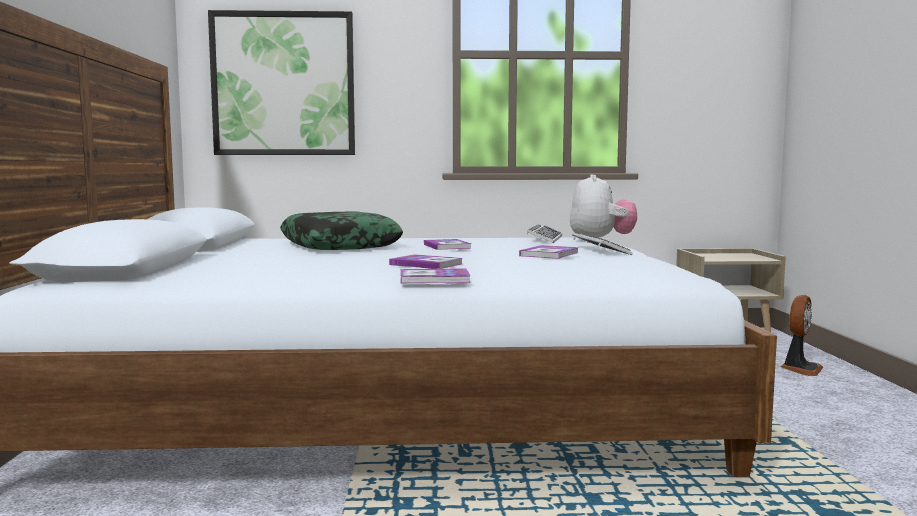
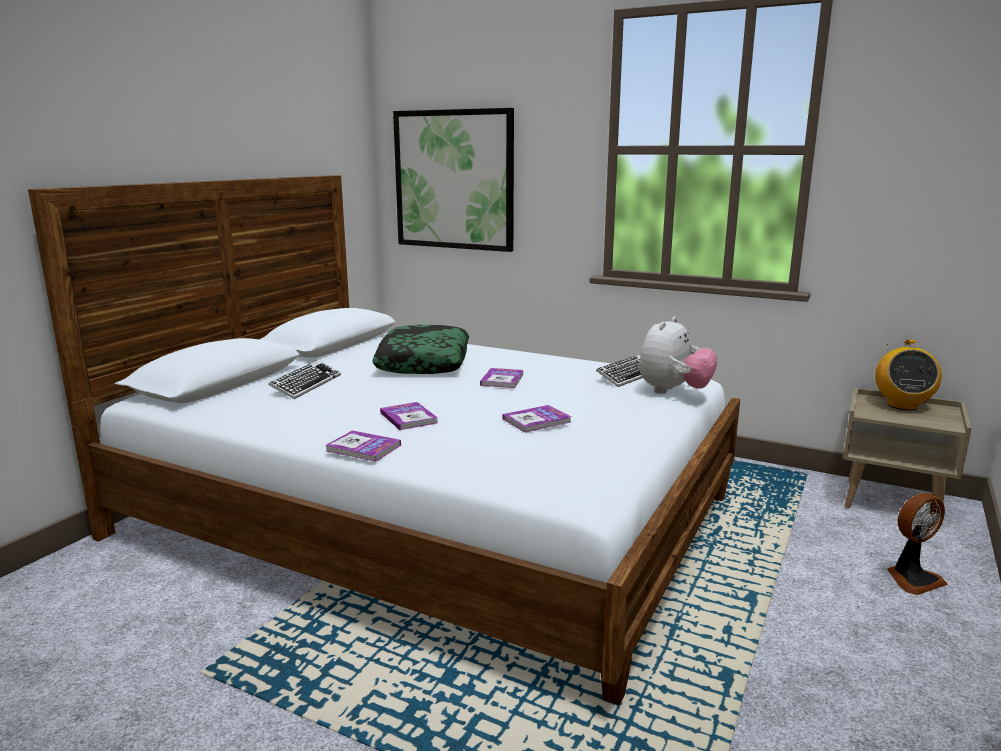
camera: 30 degrees right, 10 degrees up
(599, 250) = (623, 414): keyboard -> keyboard (306, 385)
(719, 255) = (902, 405): none -> radio

